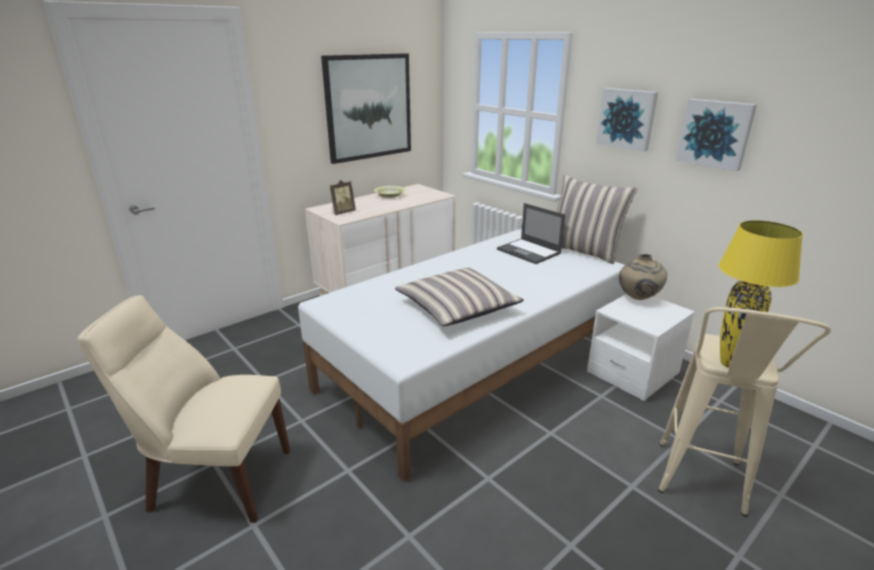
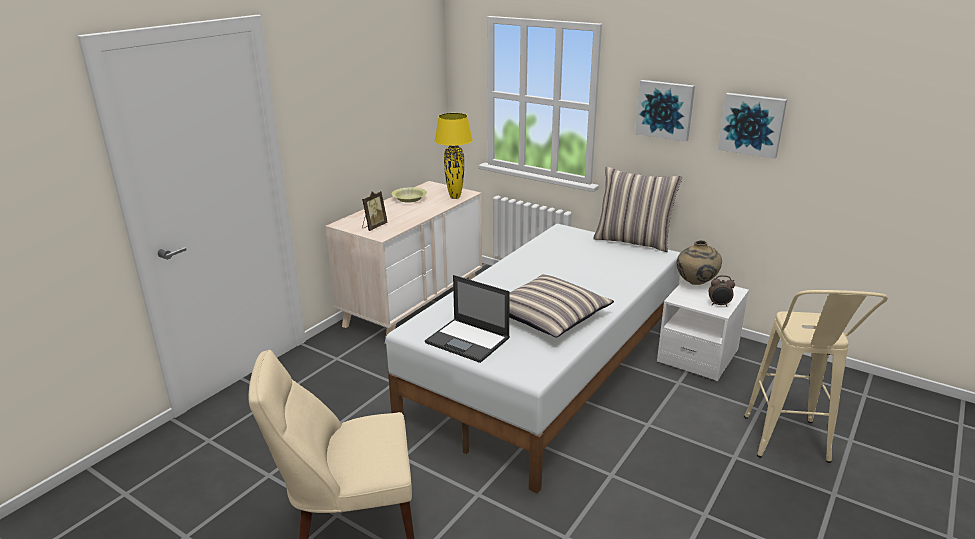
camera: 15 degrees left, 0 degrees up
(368, 107) = (380, 104): picture -> none
(529, 251) = (582, 248): laptop -> laptop (468, 340)
(654, 322) = (719, 304): none -> alarm clock
(729, 364) = (809, 335): yellow table lamp -> yellow table lamp (455, 197)

